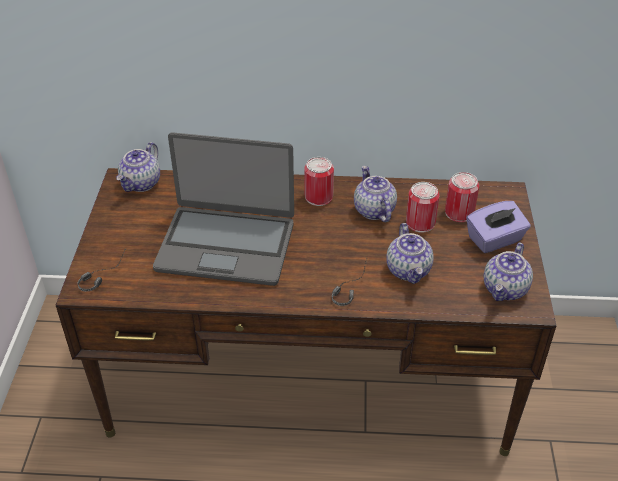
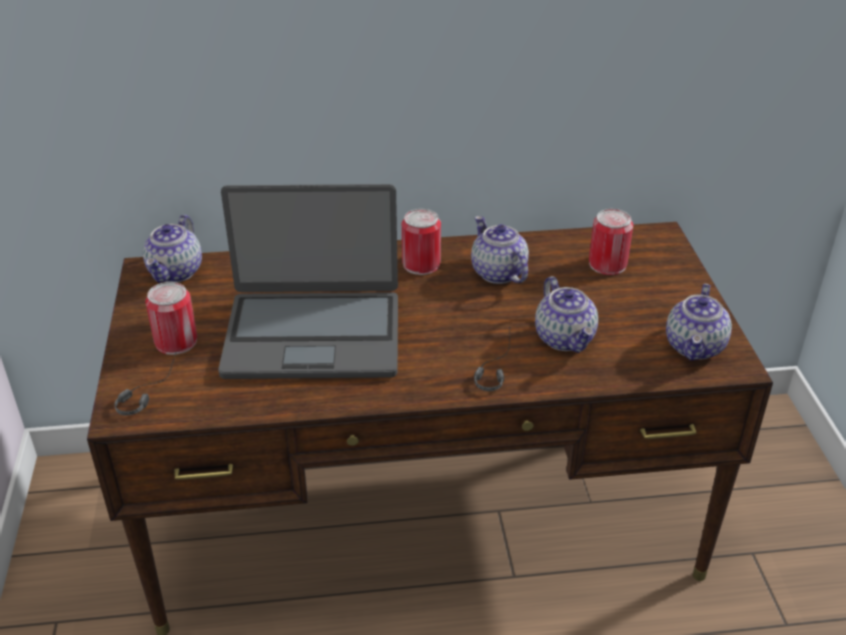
camera: 10 degrees left, 5 degrees down
(420, 223) = (562, 281): can -> can (176, 341)
(495, 240) = (662, 291): purple tissue box -> none

